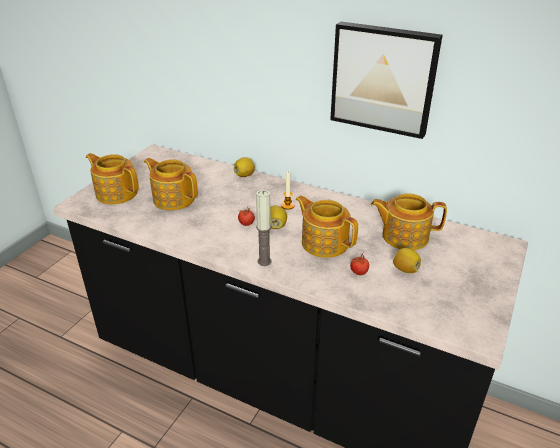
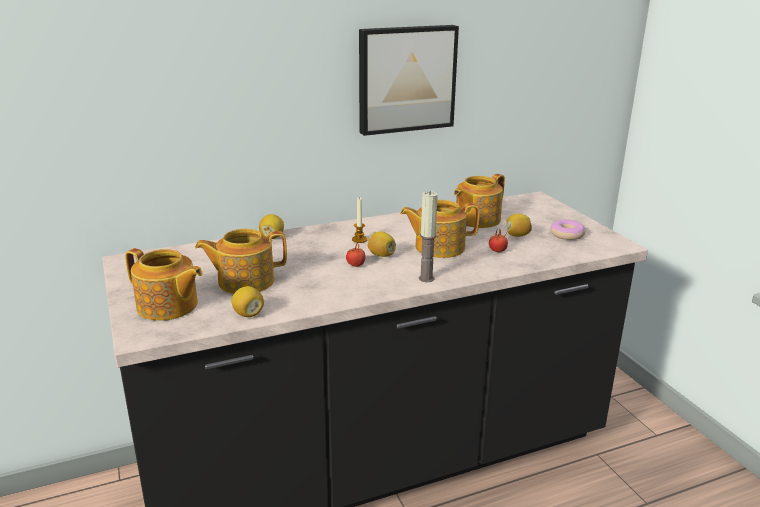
camera: 50 degrees left, 10 degrees down
(116, 193) = (168, 306): teapot -> teapot turned 135 degrees counterclockwise
(135, 221) = (248, 314): none -> lemon
(451, 295) = (567, 235): none -> donut

